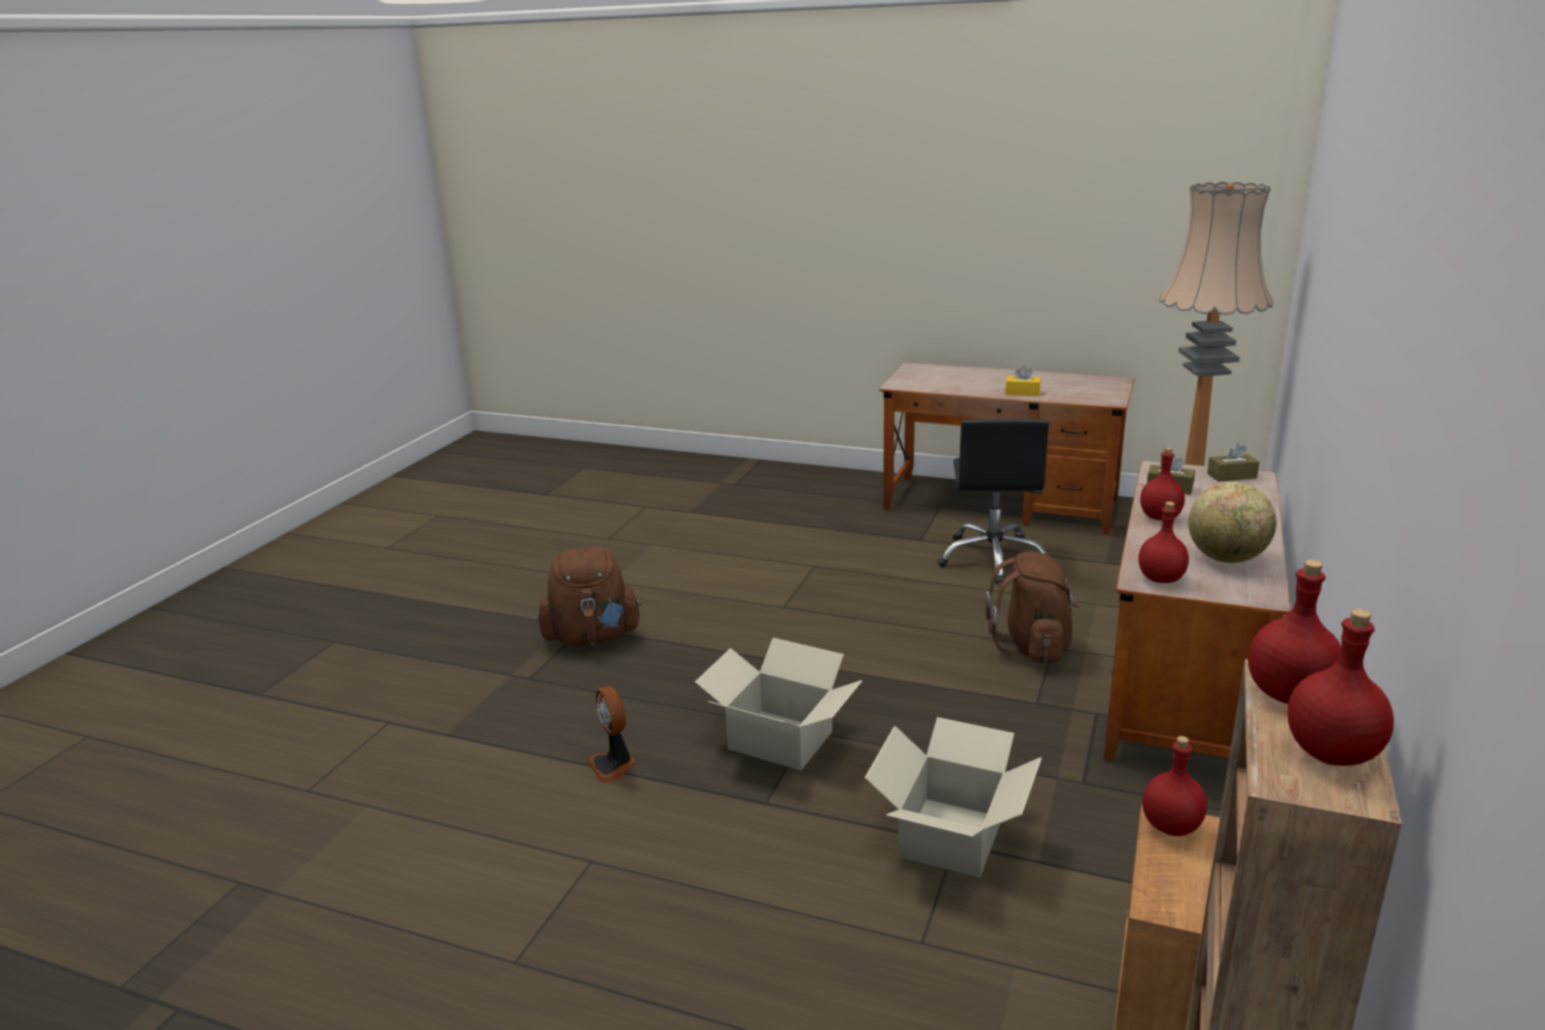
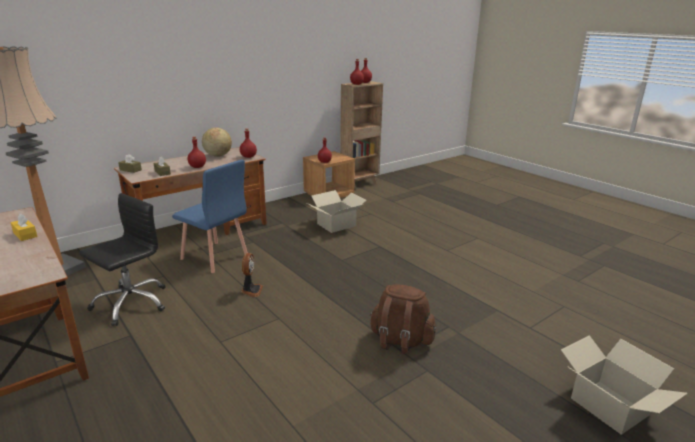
camera: 150 degrees left, 0 degrees up
(613, 765) = (425, 273): fan -> fan (251, 290)
(780, 739) = (355, 260): cardboard box -> cardboard box (609, 407)
(1033, 647) = (214, 257): brown backpack -> blue chair

